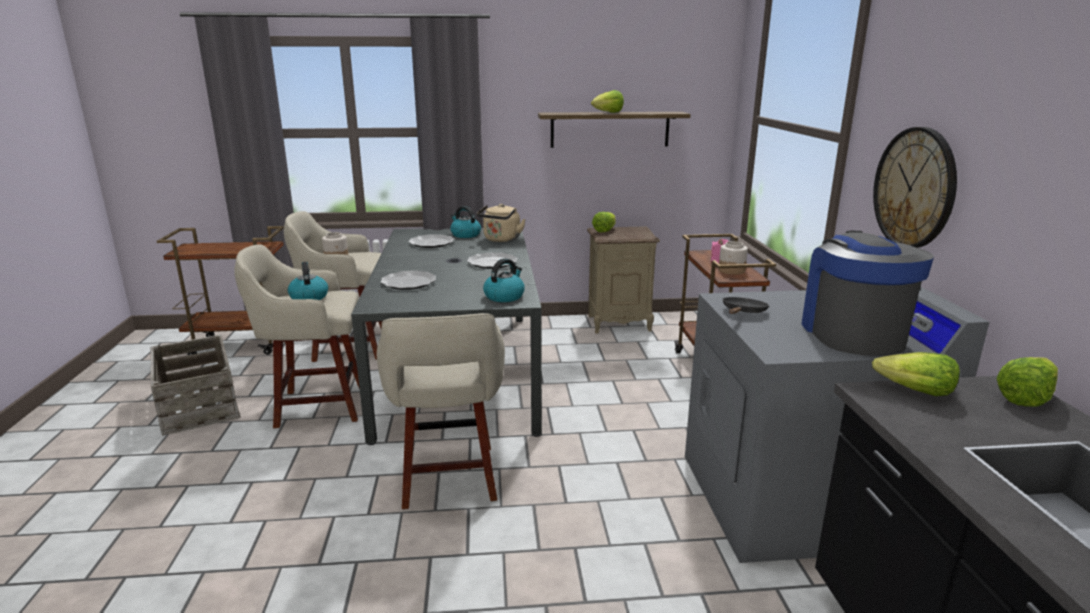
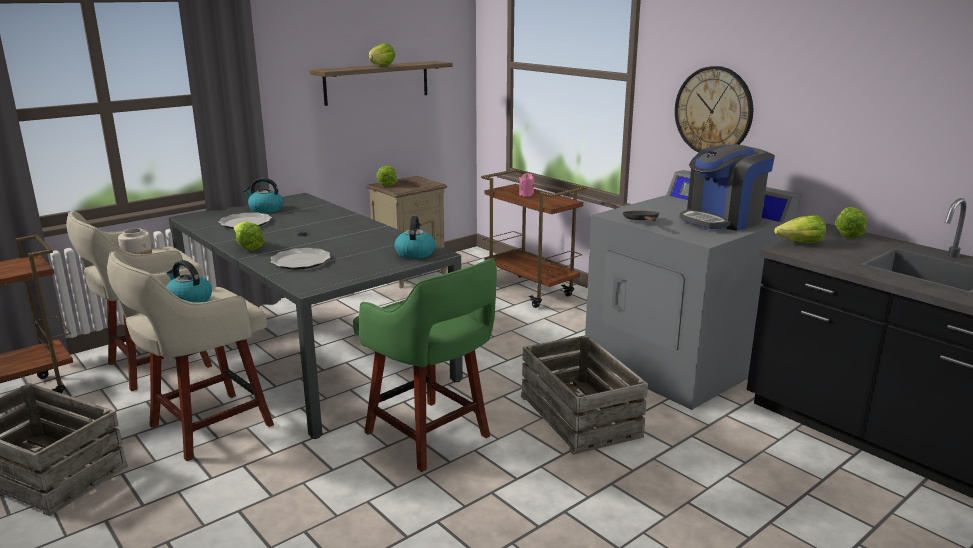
camera: 35 degrees left, 0 degrees up
(396, 262) = (247, 247): none -> lettuce
(448, 480) = (430, 437): beige stool -> green stool
(492, 262) = (346, 229): plate -> none
(501, 240) = (313, 208): beige kettle -> none
(606, 516) = (580, 415): none -> crate
(731, 270) = (545, 199): jar -> none
(852, 333) = (722, 220): coffee machine -> coffee machine turned 90 degrees counterclockwise

